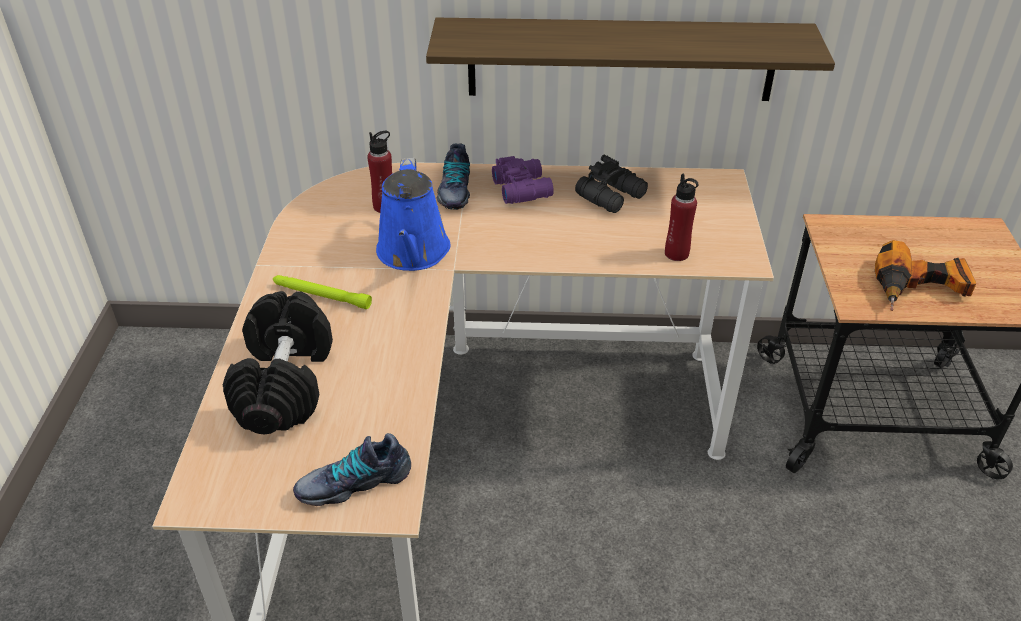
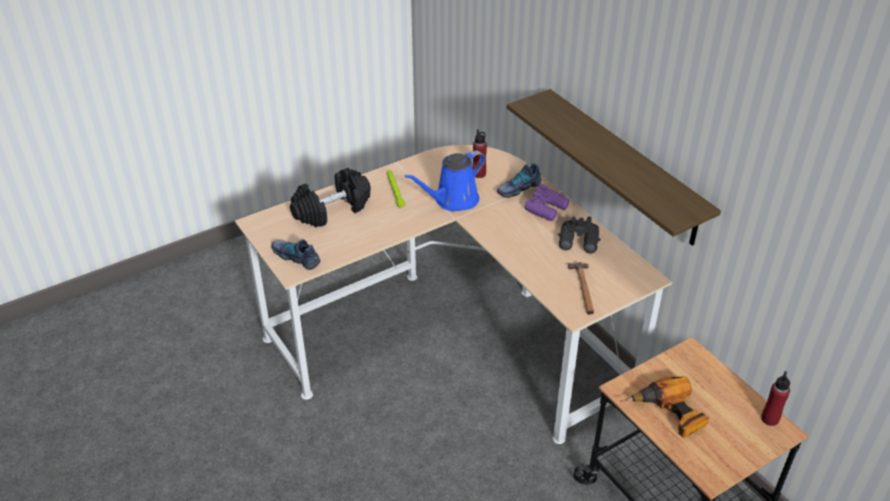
camera: 55 degrees right, 0 degrees up
(676, 253) = (552, 287): red bottle -> red bottle (770, 419)
(703, 233) = (583, 289): none -> hammer

